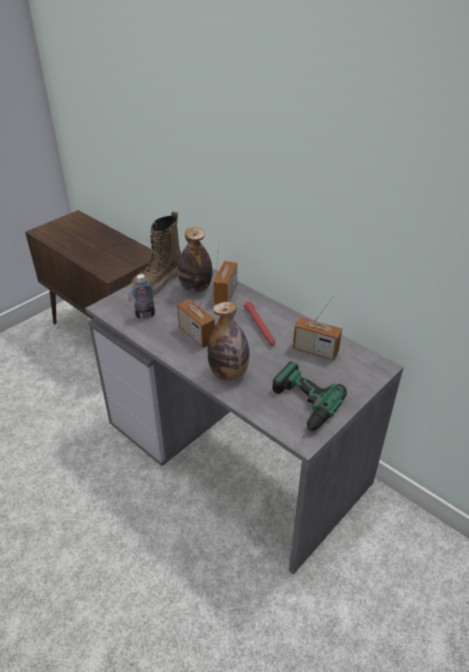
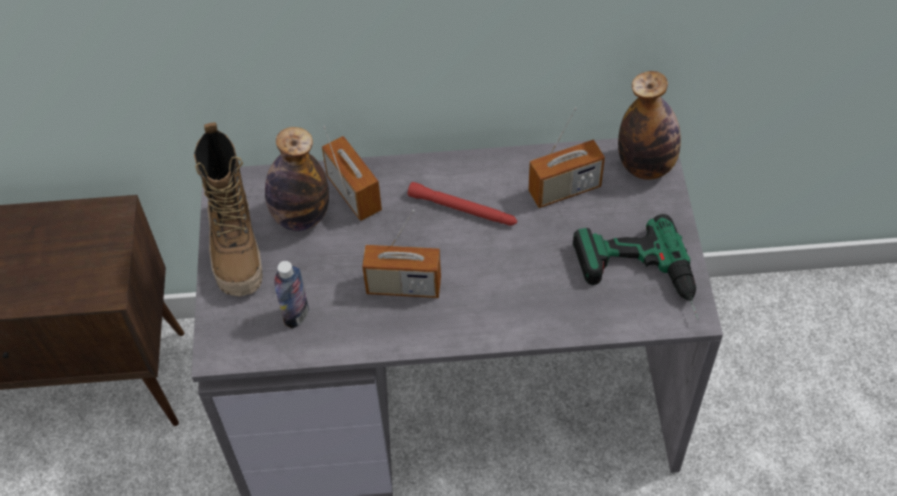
camera: 45 degrees left, 15 degrees up
(229, 373) = (514, 305): bottle -> bottle (645, 166)

